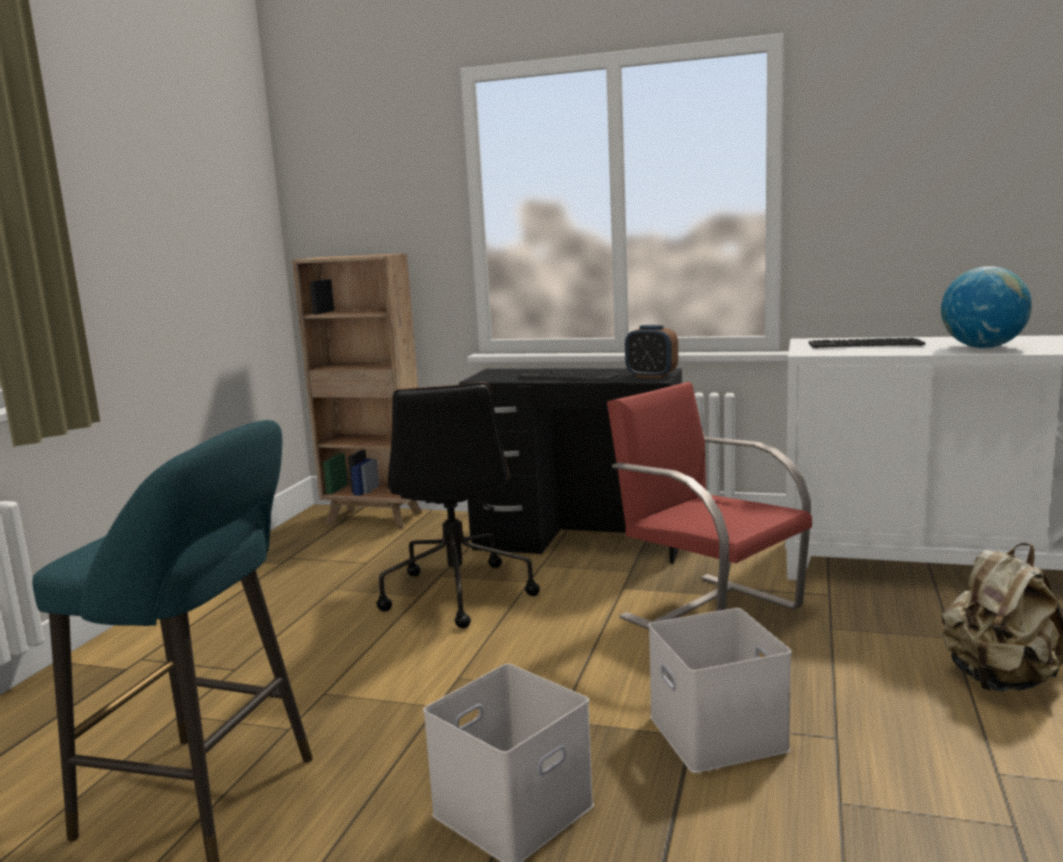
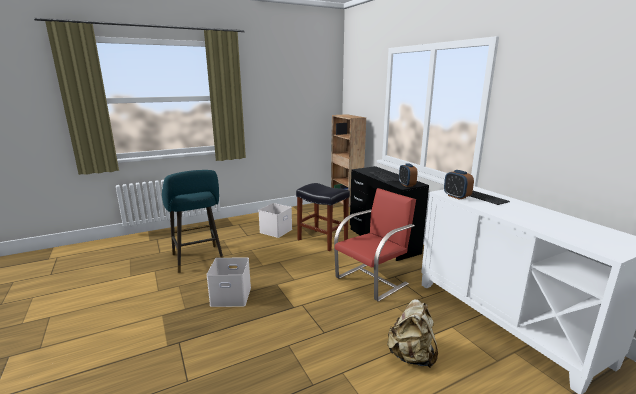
camera: 45 degrees right, 5 degrees up
(457, 593) = (321, 240): black office chair -> black stool
(708, 611) = (372, 280): red chair -> red chair turned 45 degrees clockwise
(714, 732) = (300, 310): white storage box -> white storage box (276, 230)
(845, 351) = (456, 196): none -> alarm clock
(982, 347) = (518, 214): globe -> none

